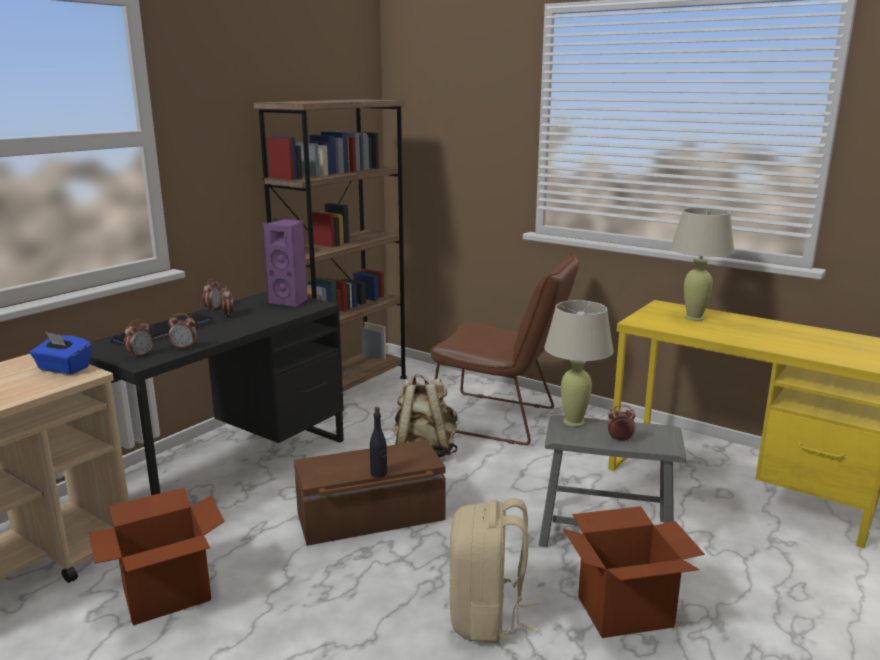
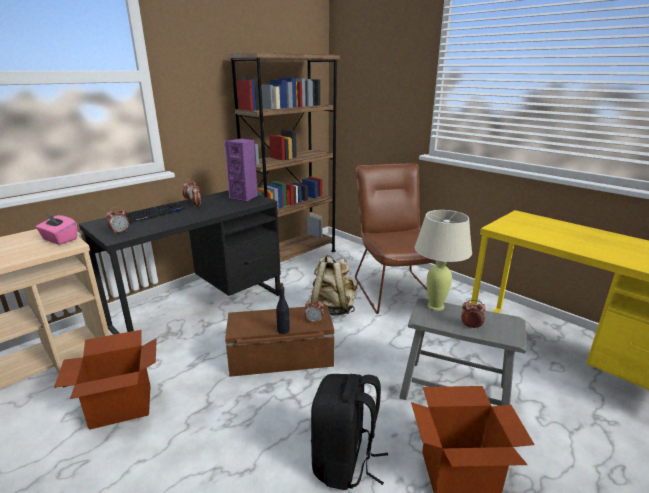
camera: 10 degrees right, 5 degrees up
(63, 369) = (59, 239): blue tissue box -> pink tissue box
(184, 347) = (153, 228): alarm clock -> alarm clock (314, 321)
(487, 617) = (345, 461): beige backpack -> black backpack
(501, 420) = (393, 288): brown chair -> brown chair turned 135 degrees counterclockwise
(694, 318) = (546, 227): beige table lamp -> none

